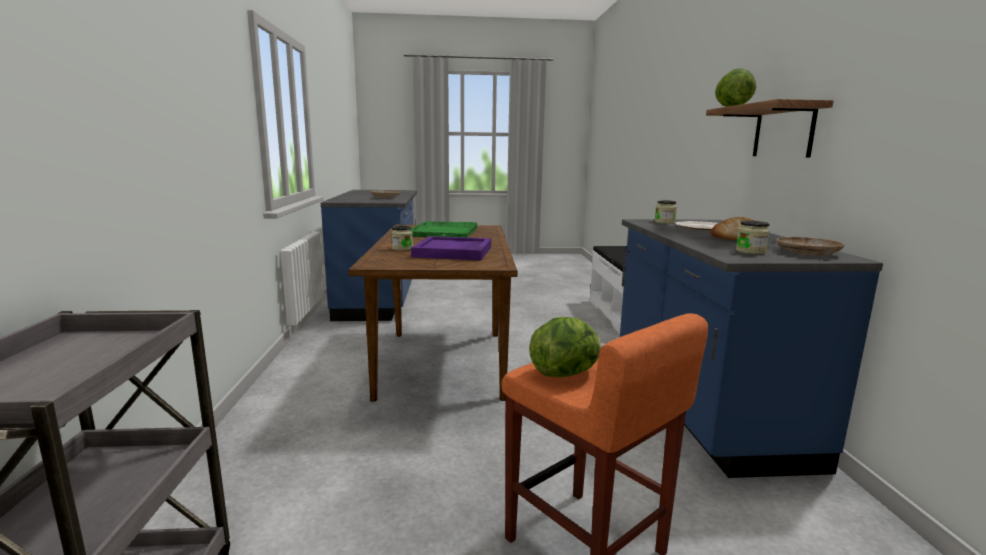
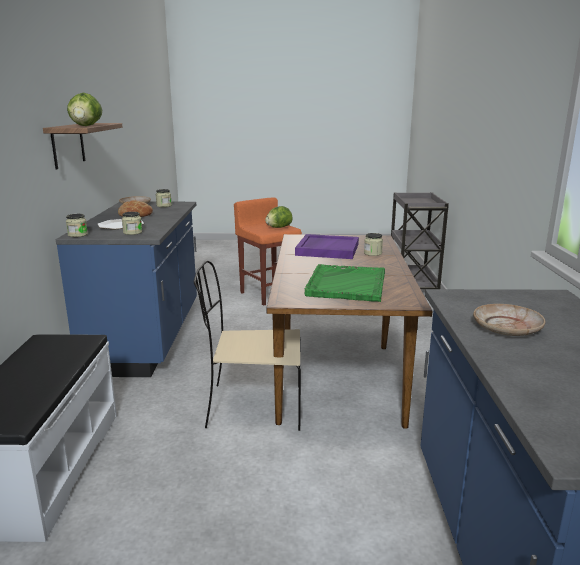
camera: 175 degrees left, 5 degrees up
(519, 343) = (252, 407): none -> beige chair
(712, 221) = (78, 235): none -> jar

